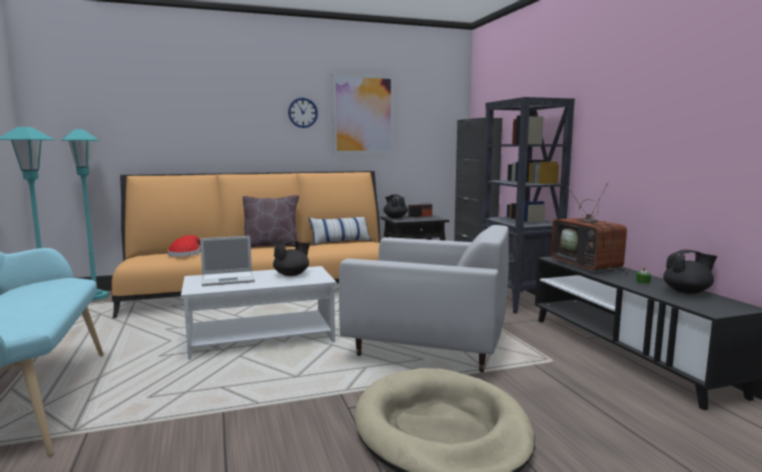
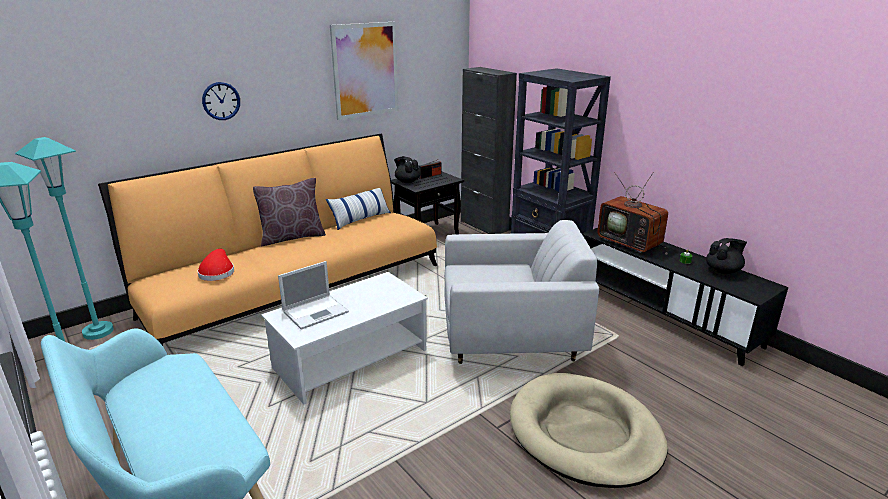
camera: 20 degrees left, 15 degrees up
(292, 274) = (373, 292): black teapot -> none
(302, 112) = (301, 76): wall clock -> wall clock (221, 101)

